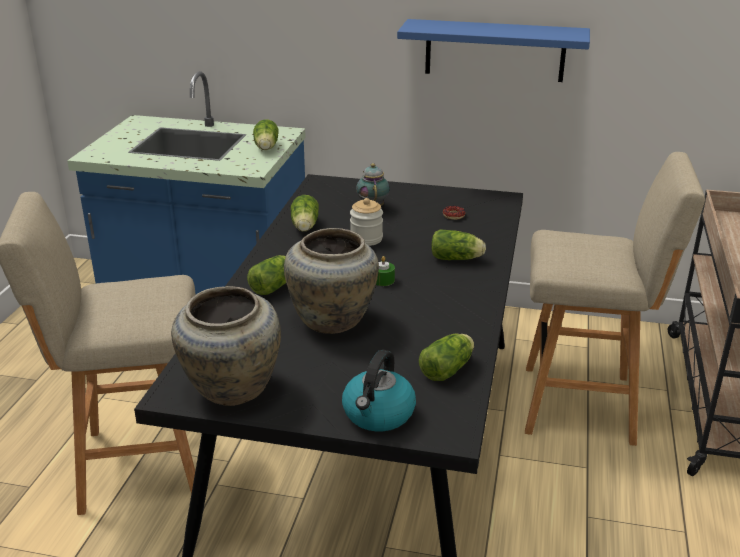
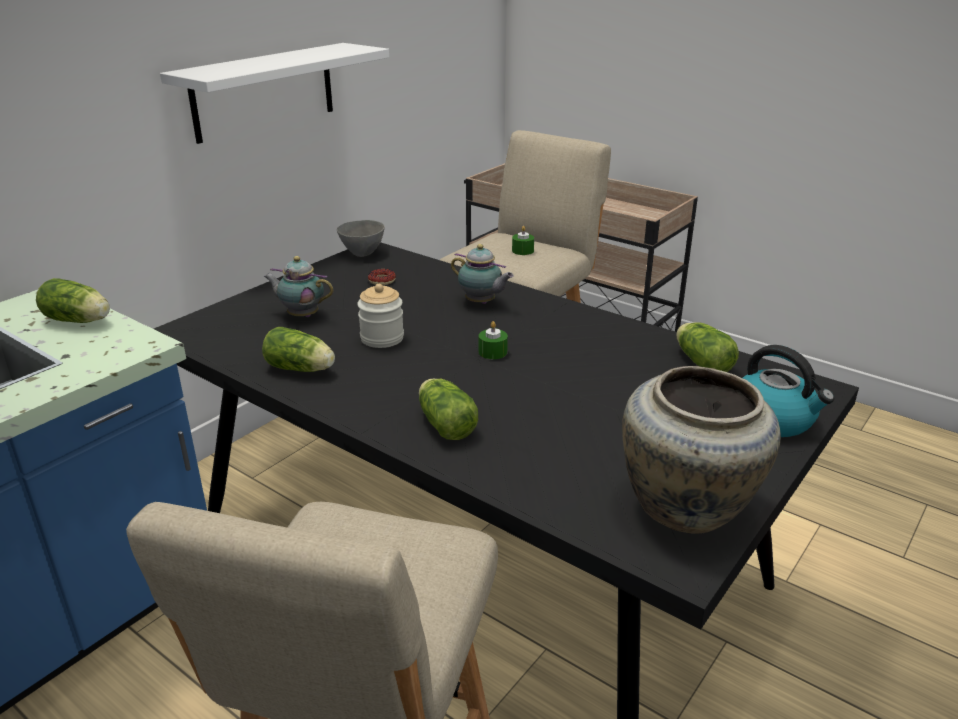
camera: 65 degrees left, 0 degrees up
(333, 320) = (563, 402): beige vase -> none
(457, 258) = (481, 303): lettuce -> teapot
(492, 196) = (362, 253): none -> grey bowl
(494, 50) = (264, 91): blue shelf -> white shelf
(591, 255) = (522, 251): none -> green candle

